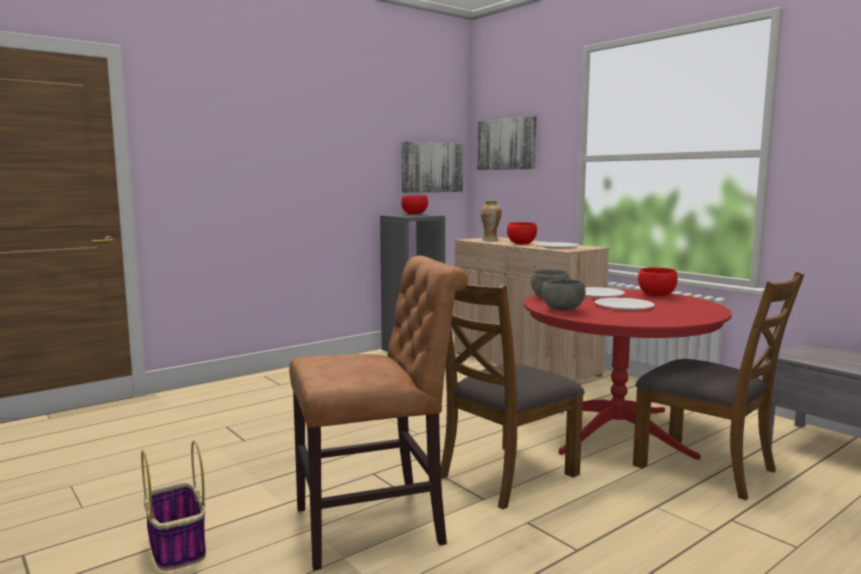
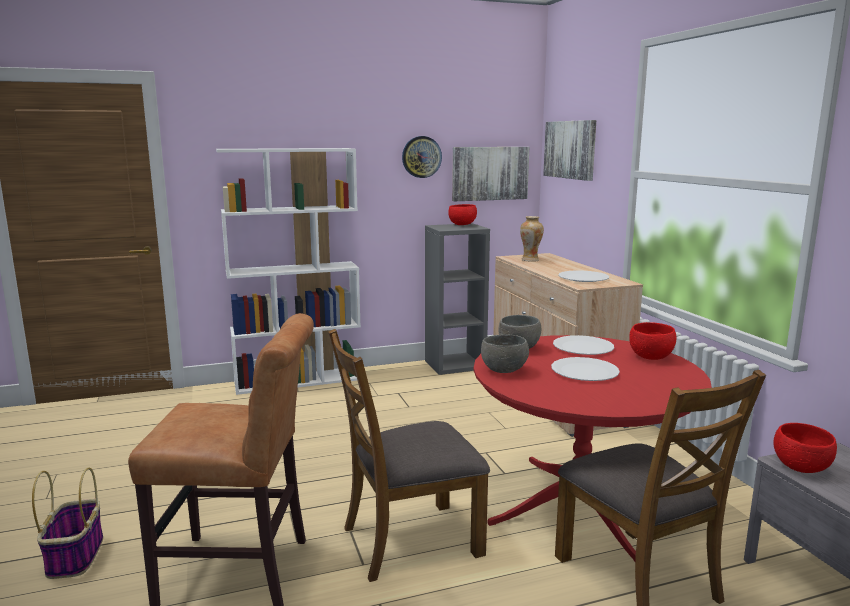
camera: 20 degrees right, 5 degrees up
(271, 376) = (299, 380): none -> white bookcase
(375, 149) = (421, 157): none -> wall clock
(521, 244) = (551, 269): red bowl -> red bowl (800, 468)

